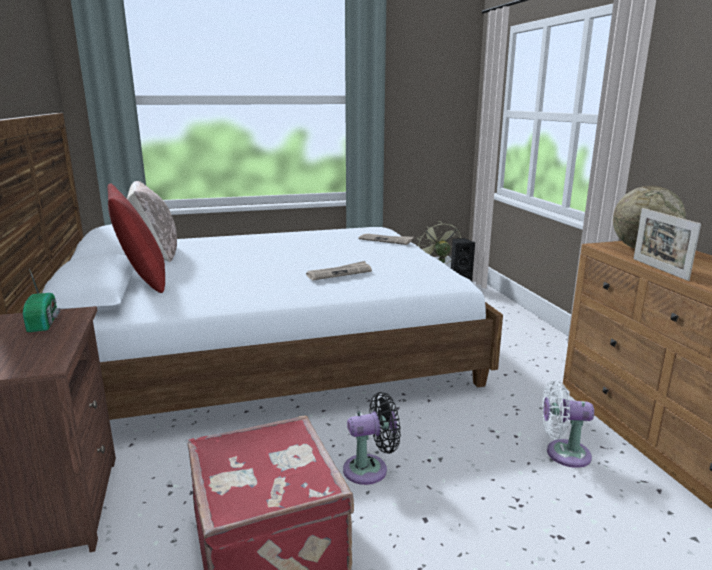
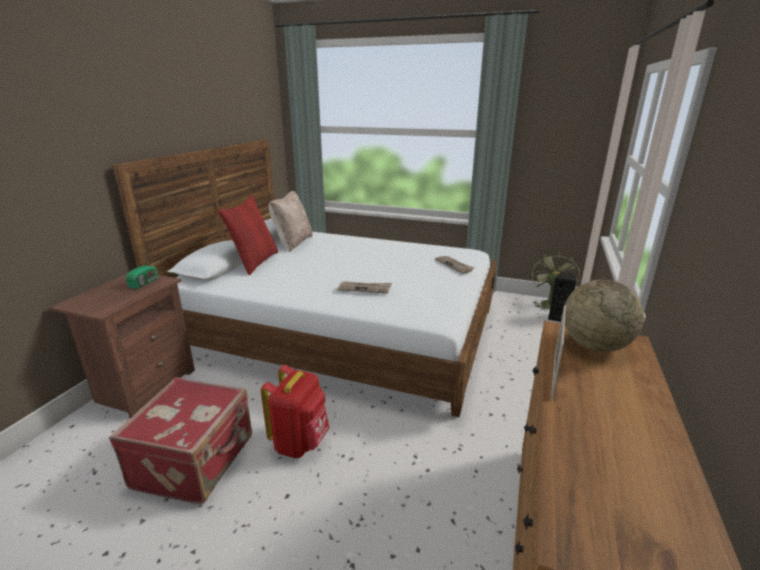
camera: 35 degrees right, 5 degrees up
(370, 469) = (300, 442): black fan -> red backpack
(563, 453) = (445, 504): white fan -> none

